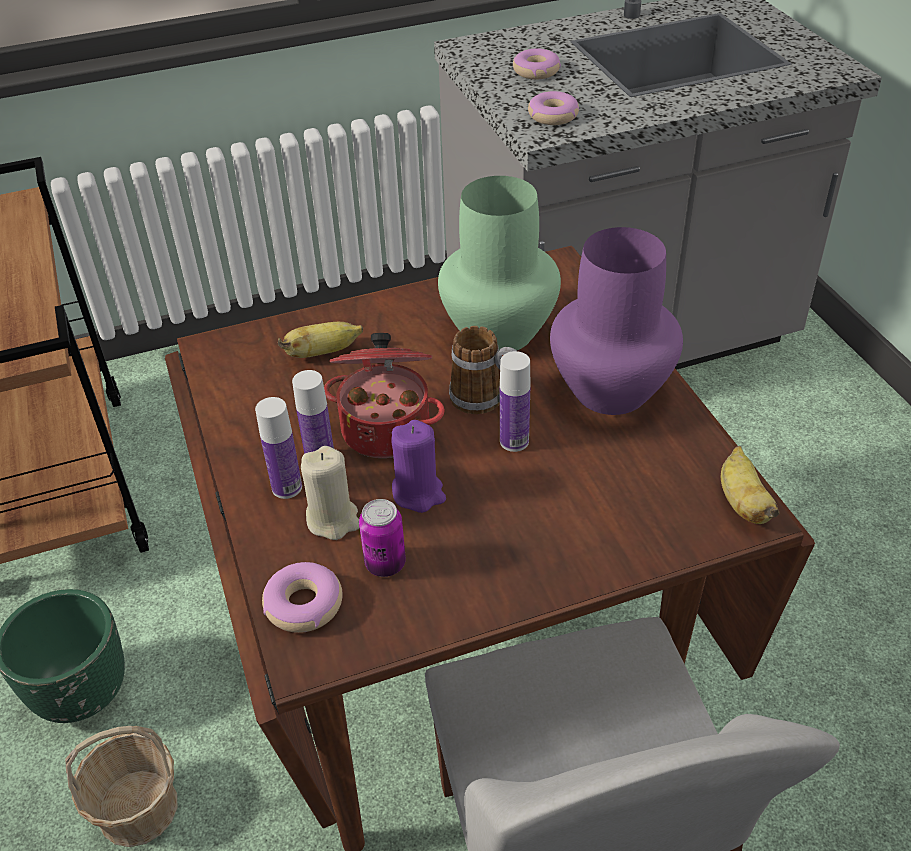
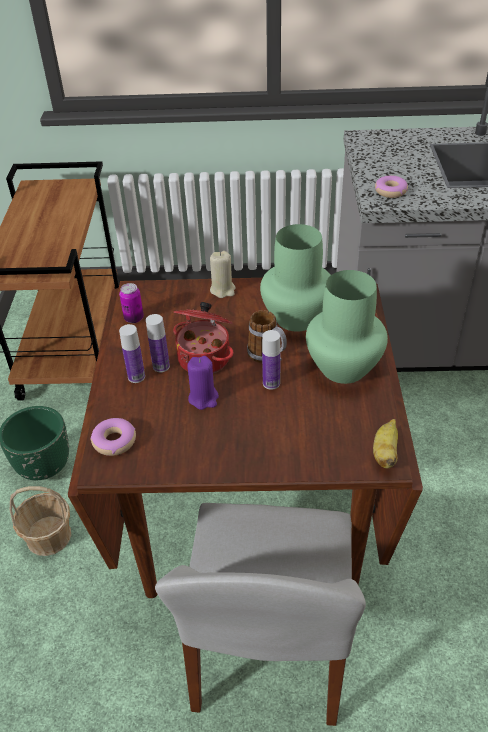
camera: 20 degrees right, 0 degrees up
(323, 353) = (192, 307): banana -> none
(333, 519) = (151, 400): beige candle -> beige candle (223, 290)
(385, 564) = (166, 432): can -> can (134, 318)
(536, 71) = (396, 160): donut -> none
(612, 392) = (343, 369): purple vase -> green vase

